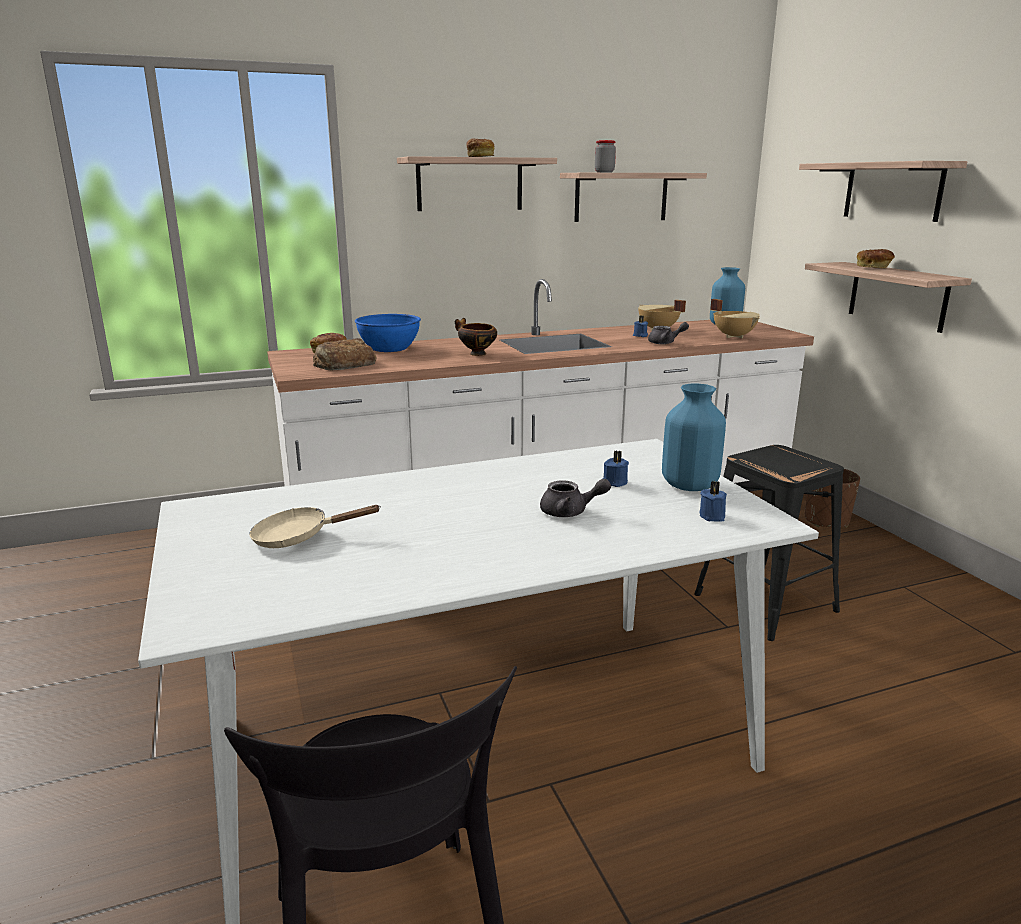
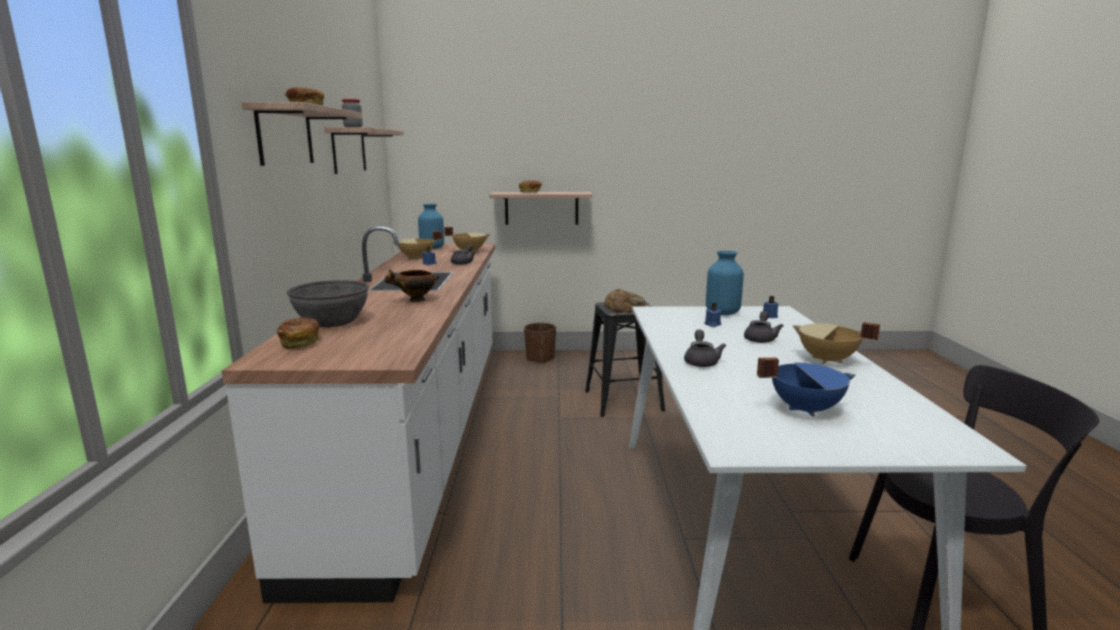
camera: 70 degrees left, 5 degrees down
(299, 537) = (804, 409): beige frying pan -> blue cooking pot
(343, 364) = (376, 341): bread -> bread (625, 308)
(389, 348) = (332, 321): blue bowl -> grey bowl
(440, 484) = (701, 361): none -> grey teapot
(496, 554) = (827, 360): none -> beige cooking pot
(892, 191) = (523, 144): shelf -> none

